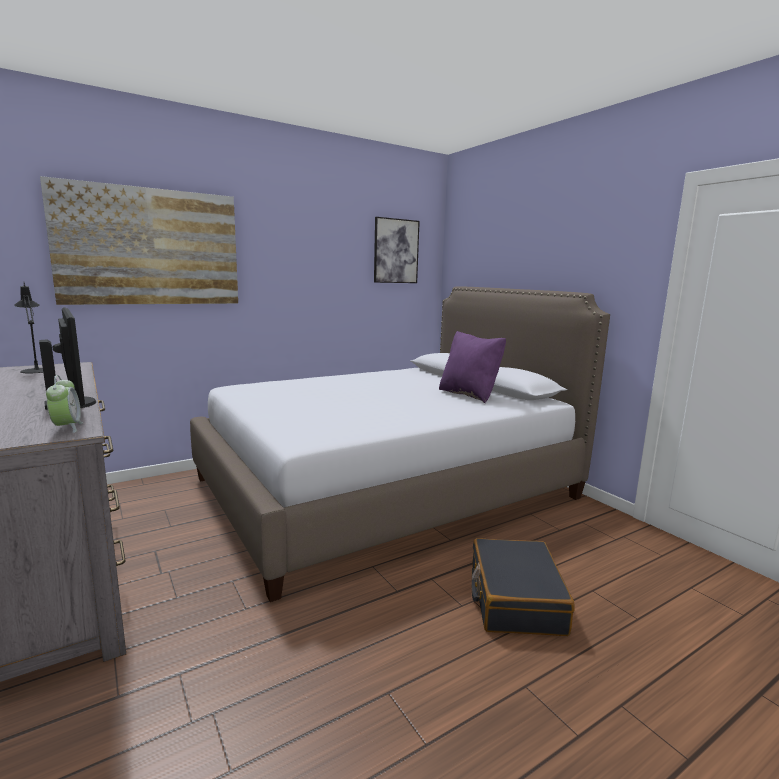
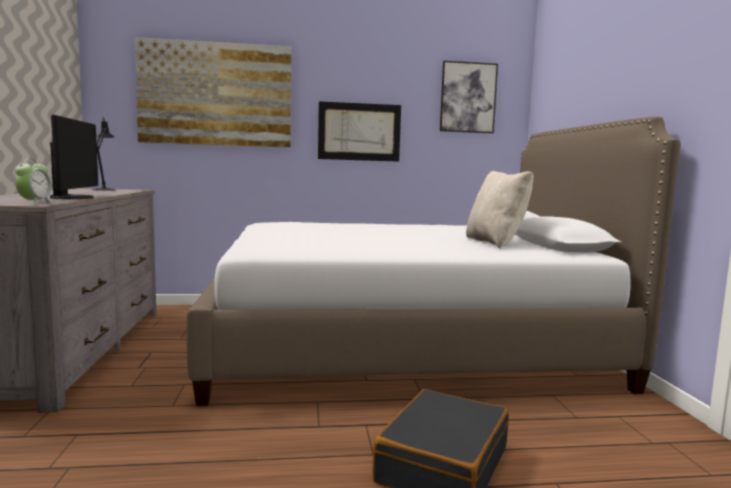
camera: 25 degrees right, 5 degrees down
(303, 285) = (359, 132): none -> picture
(469, 395) = (495, 243): purple pillow -> beige pillow

